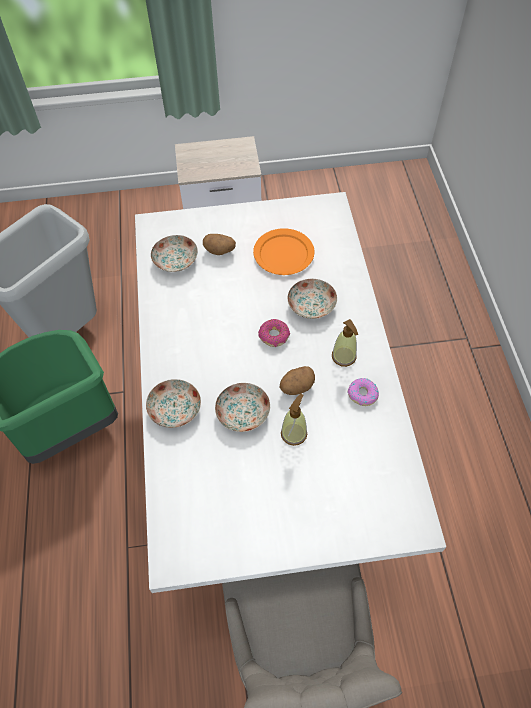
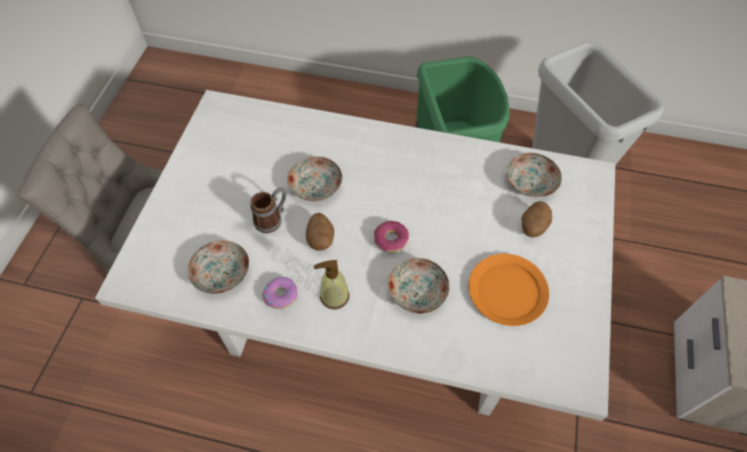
camera: 110 degrees right, 0 degrees up
(174, 409) = (346, 137): plate -> plate (221, 272)
(294, 433) = (272, 218): soap dispenser -> mug

